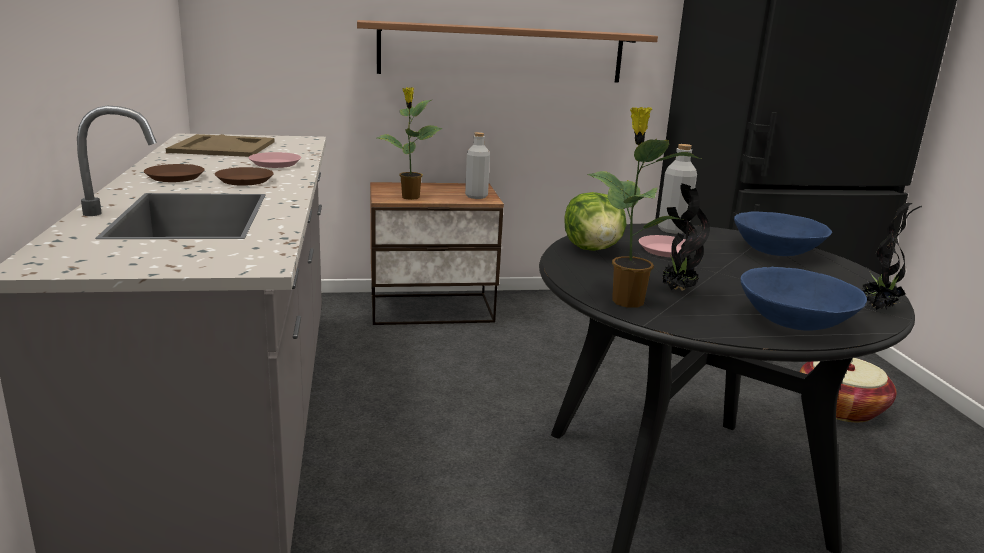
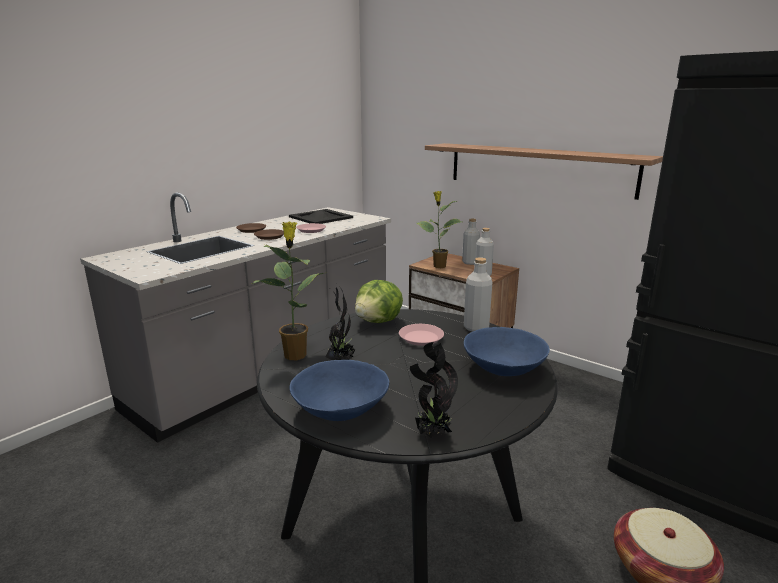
camera: 50 degrees right, 0 degrees up
(223, 147) = (320, 217): beige tray -> black tray
(431, 187) = (470, 262): none -> grey bottle

